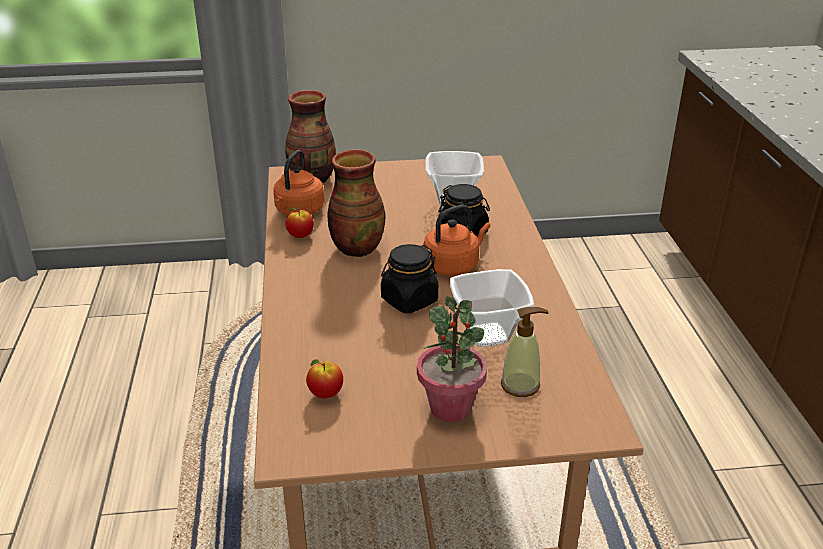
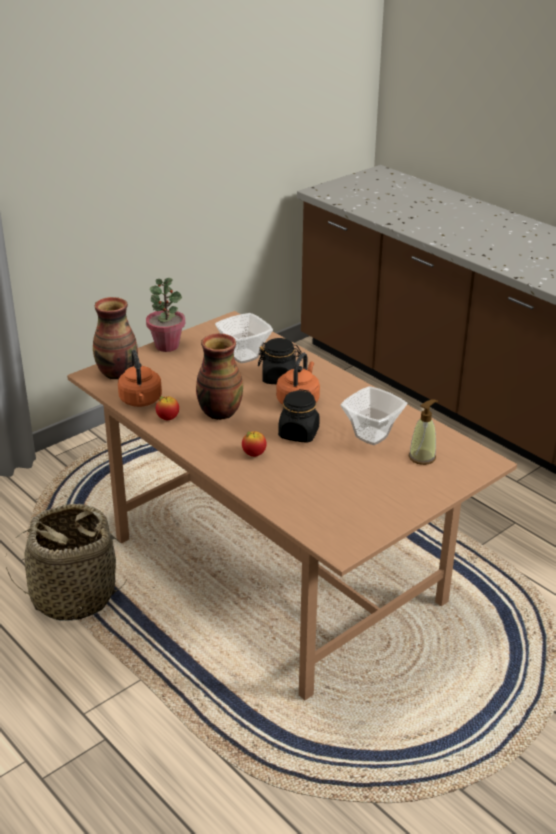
camera: 35 degrees left, 0 degrees up
(208, 396) = (73, 596): none -> basket
(325, 394) = (320, 508): apple -> apple (254, 454)
(451, 407) = (399, 485): potted plant -> potted plant (167, 346)

